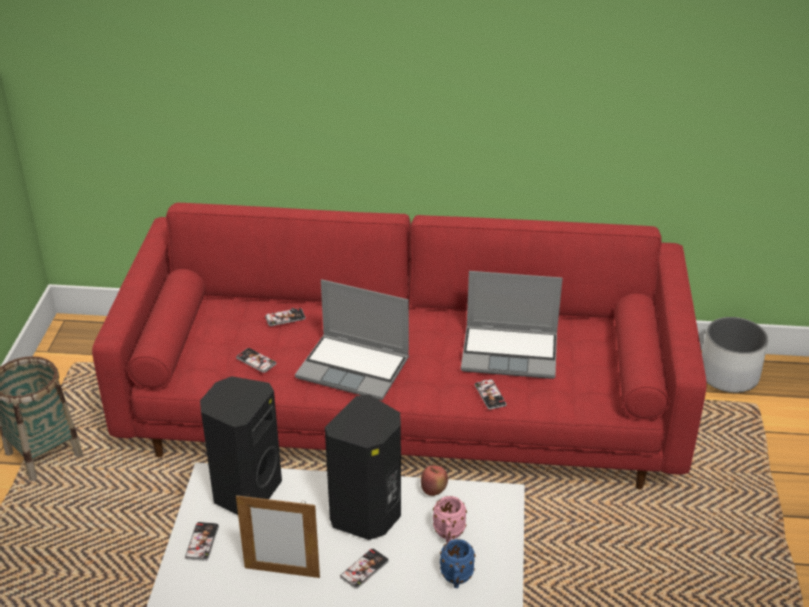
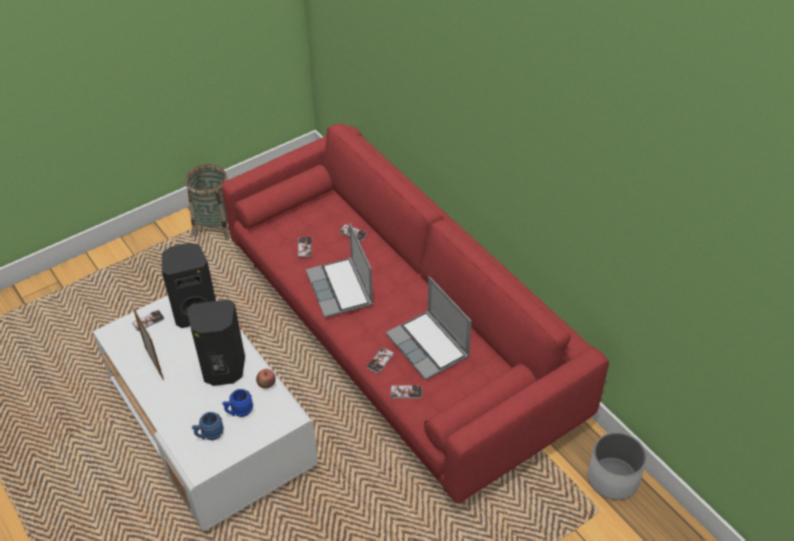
camera: 50 degrees right, 10 degrees up
(364, 569) = (184, 393): phone -> phone (406, 392)
(448, 534) = (239, 412): pink mug -> blue mug

